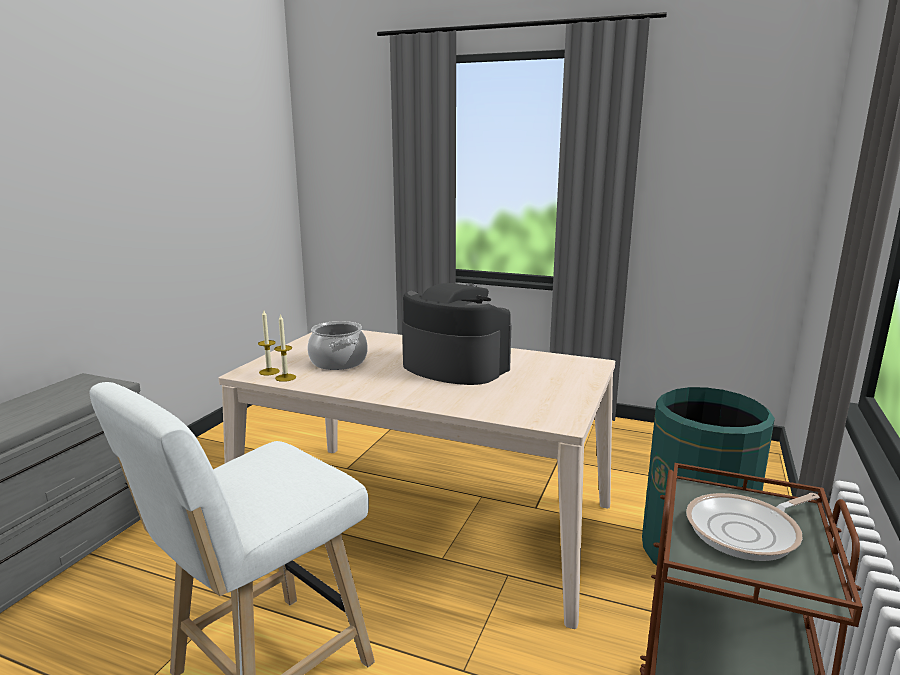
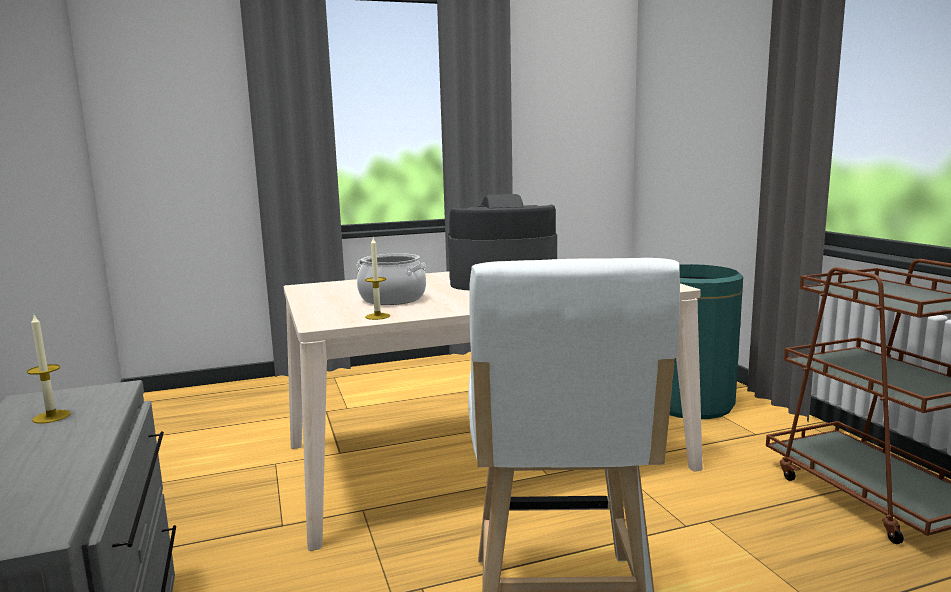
camera: 40 degrees left, 5 degrees down
(269, 371) = (344, 317): candle -> candle (51, 416)
(747, 532) = (890, 293): frying pan -> none

